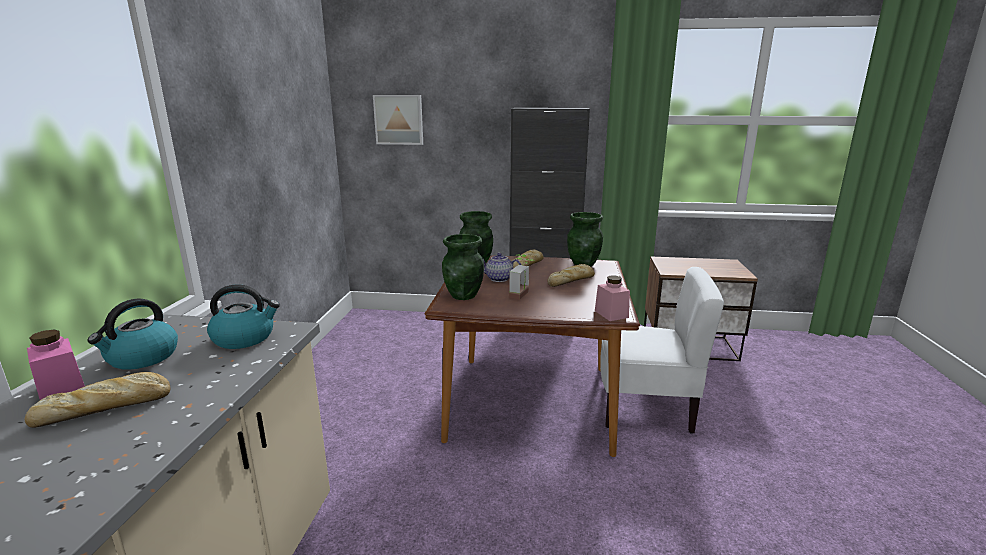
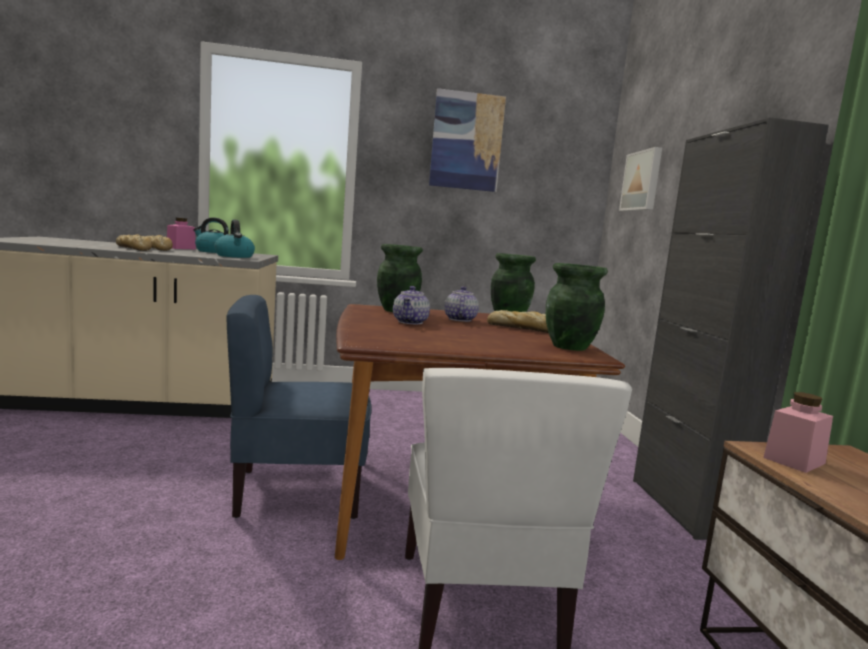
camera: 75 degrees right, 10 degrees down
(254, 89) = (466, 141): none -> picture
(516, 474) = (297, 492): none -> blue chair
(523, 295) = (410, 322): potted plant -> teapot
(572, 280) = (484, 338): bread -> bread (134, 248)
(611, 314) = (365, 340): pink jar -> pink jar (794, 460)

